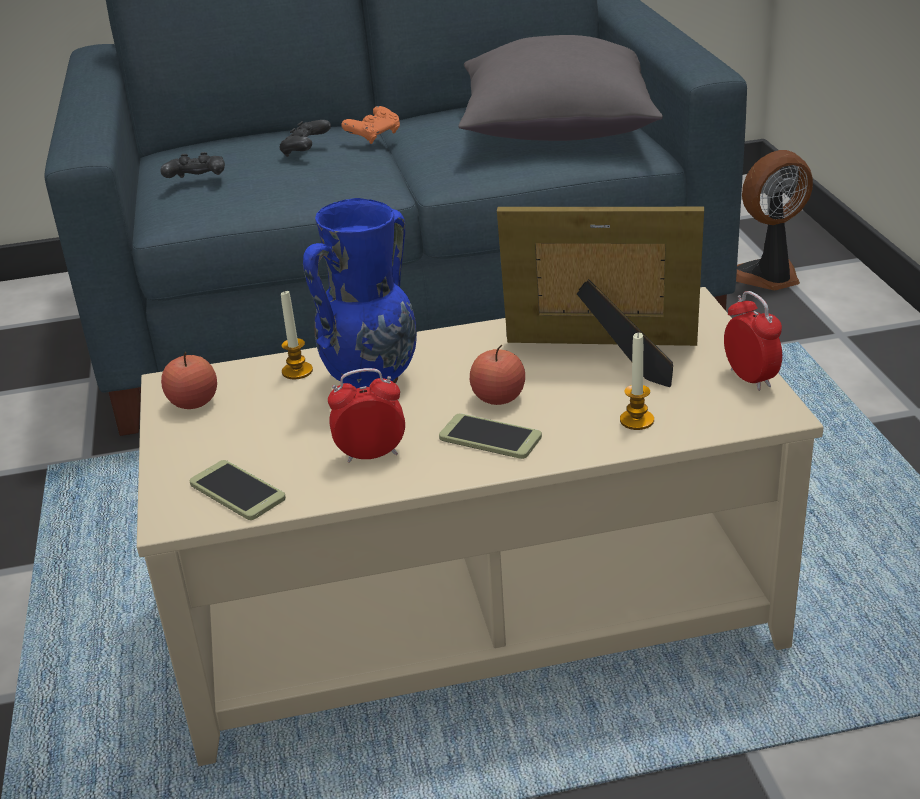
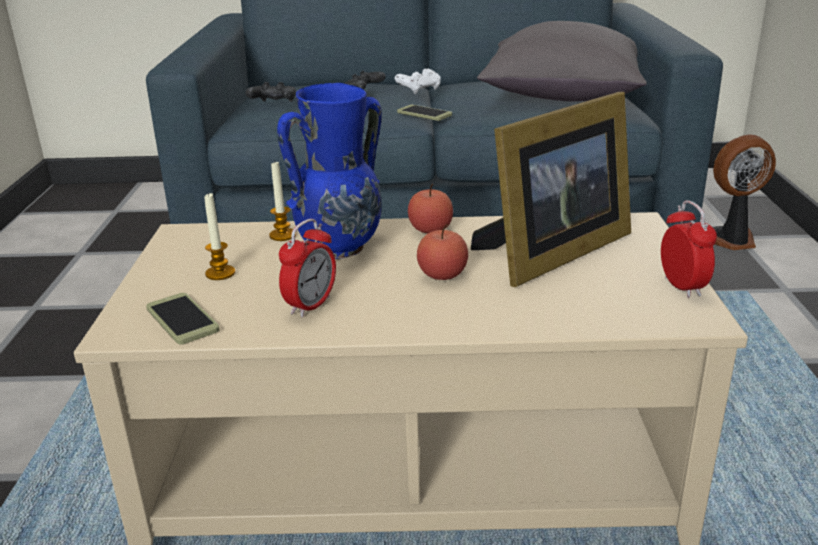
camera: 10 degrees right, 5 degrees down
(193, 402) = (188, 248): apple -> apple (430, 230)
(371, 455) = (311, 305): alarm clock -> alarm clock turned 120 degrees clockwise
(374, 136) = (419, 90): orange game controller -> white game controller
(490, 437) = (422, 305): phone -> phone (424, 114)
(606, 355) = (552, 253): picture frame -> picture frame turned 120 degrees clockwise
(636, 420) = (562, 308): candle -> candle (220, 273)

